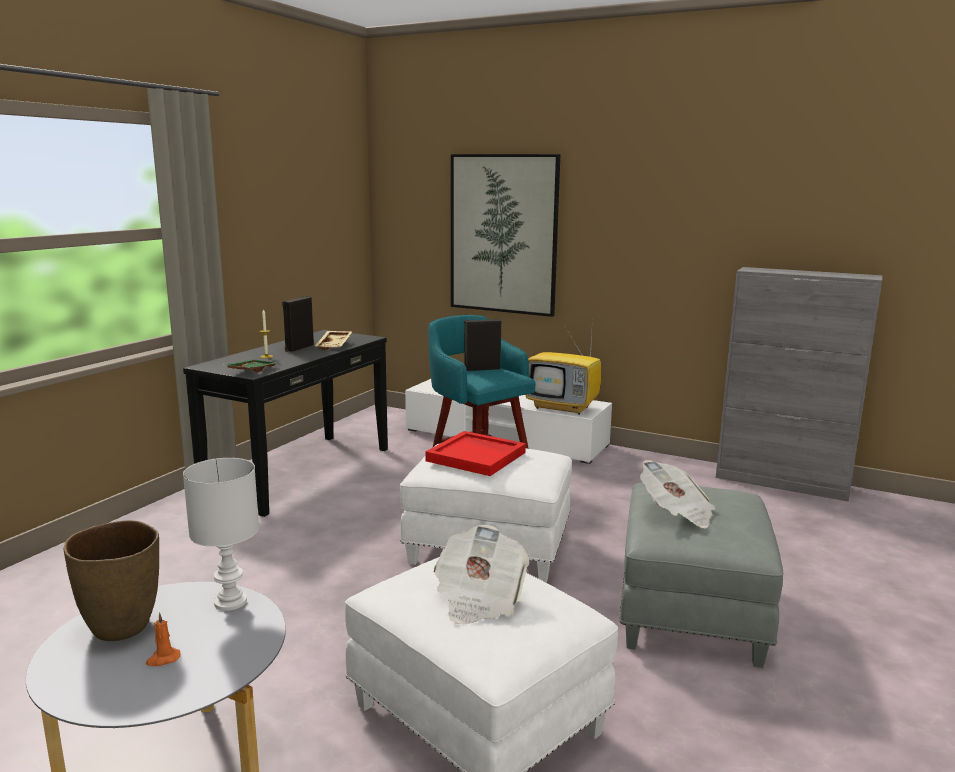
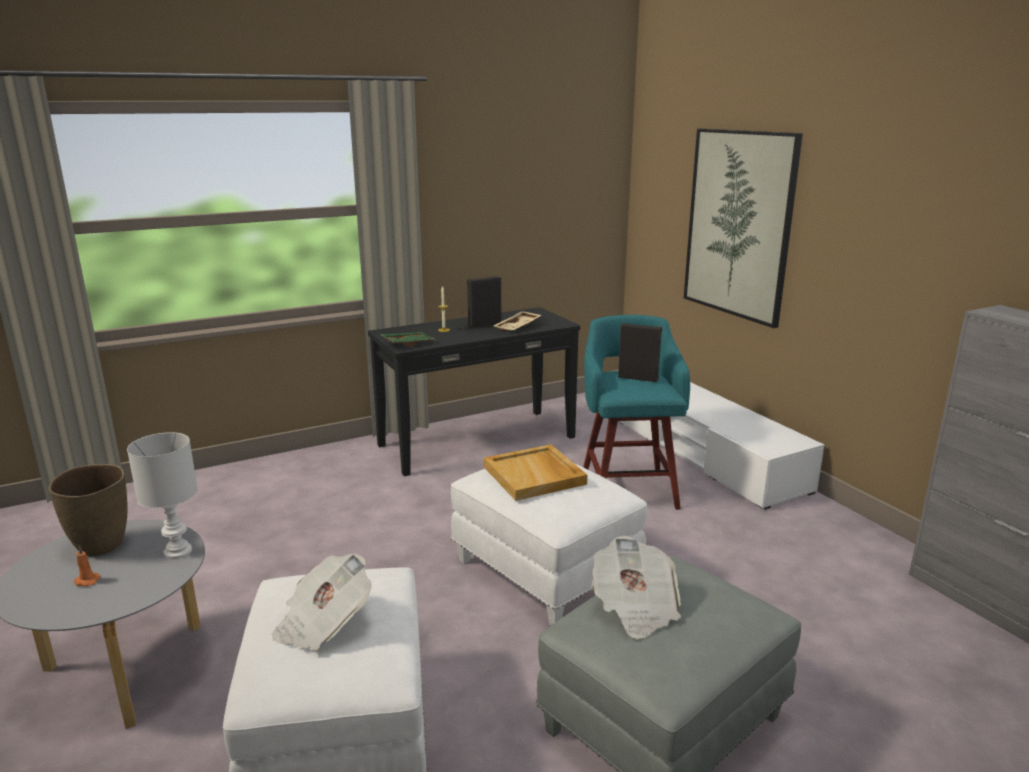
camera: 35 degrees right, 5 degrees up
(477, 456) = (535, 475): red tray -> beige tray
(563, 407) = (755, 437): television -> none

